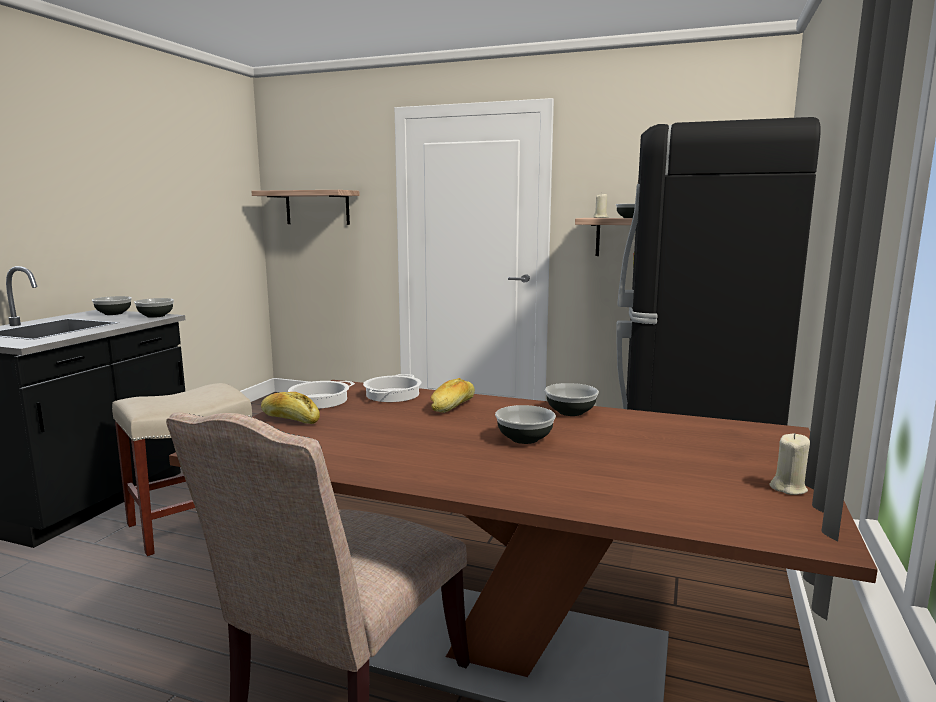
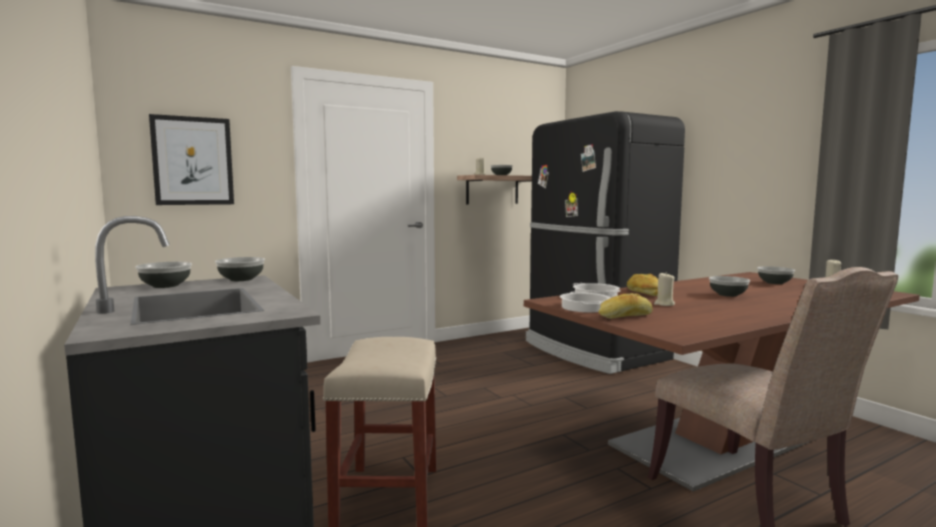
camera: 50 degrees left, 5 degrees down
(317, 207) = (193, 161): shelf -> picture
(391, 422) = (664, 304): none -> beige candle
(570, 412) = (685, 284): bowl -> bowl (774, 283)

